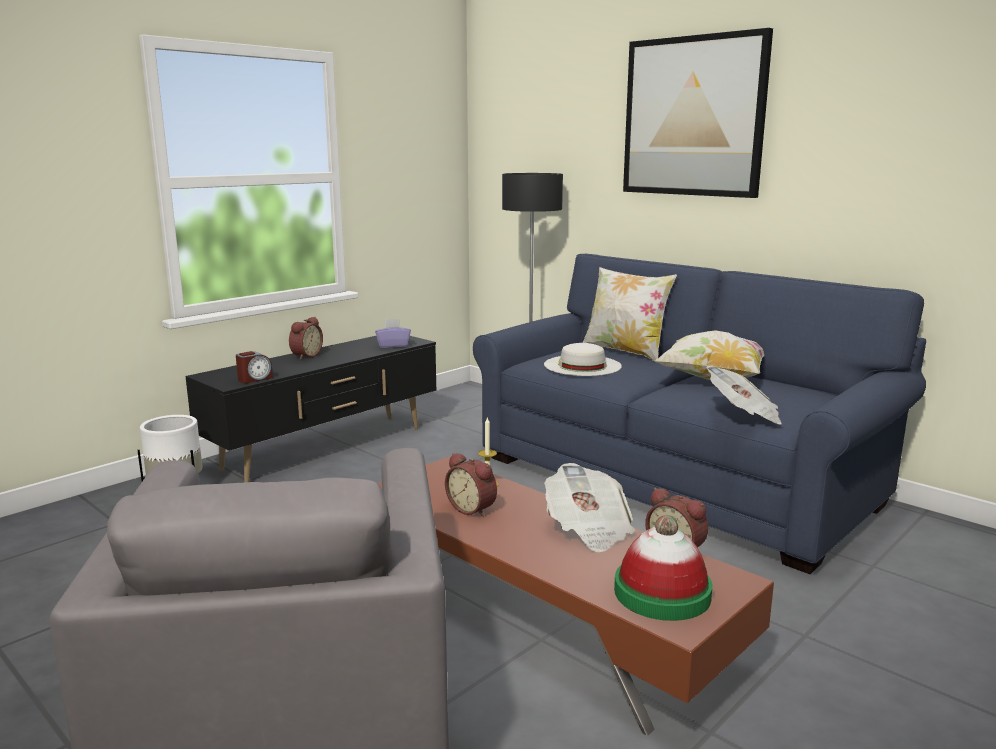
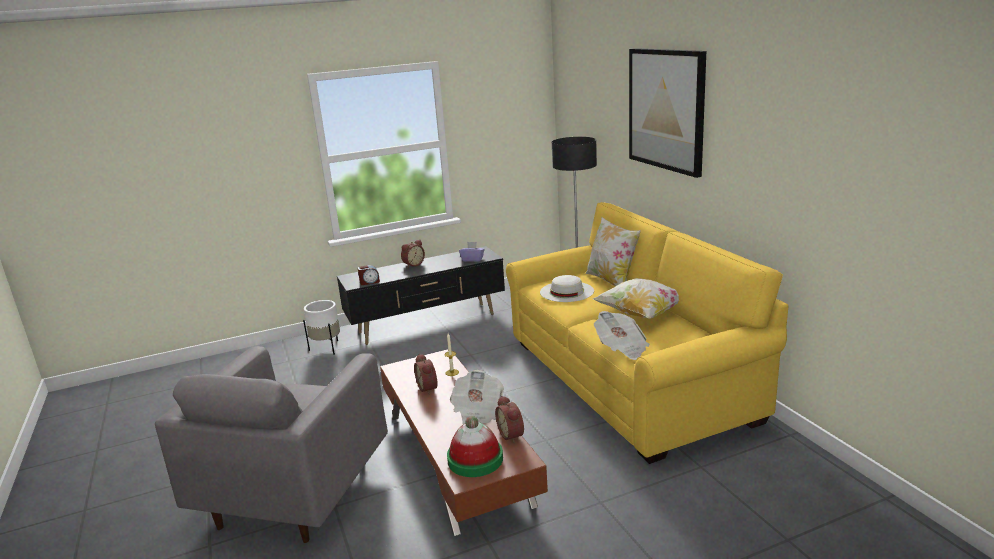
camera: 25 degrees right, 5 degrees up
(674, 481) = (627, 379): blue sofa -> yellow sofa

